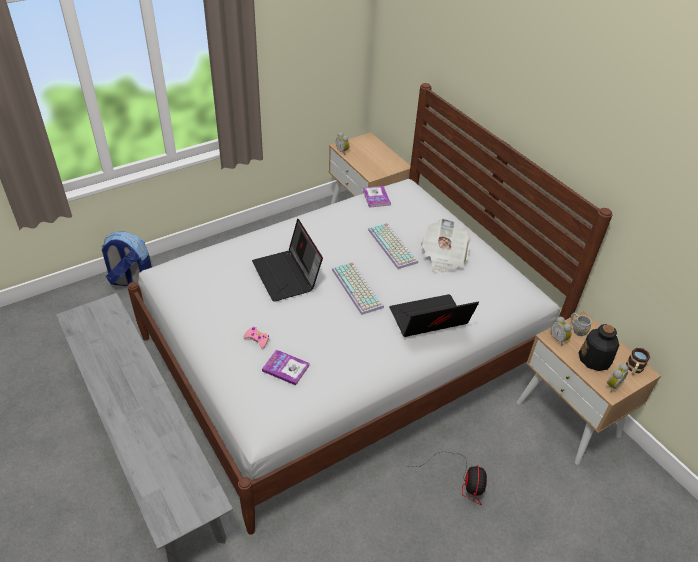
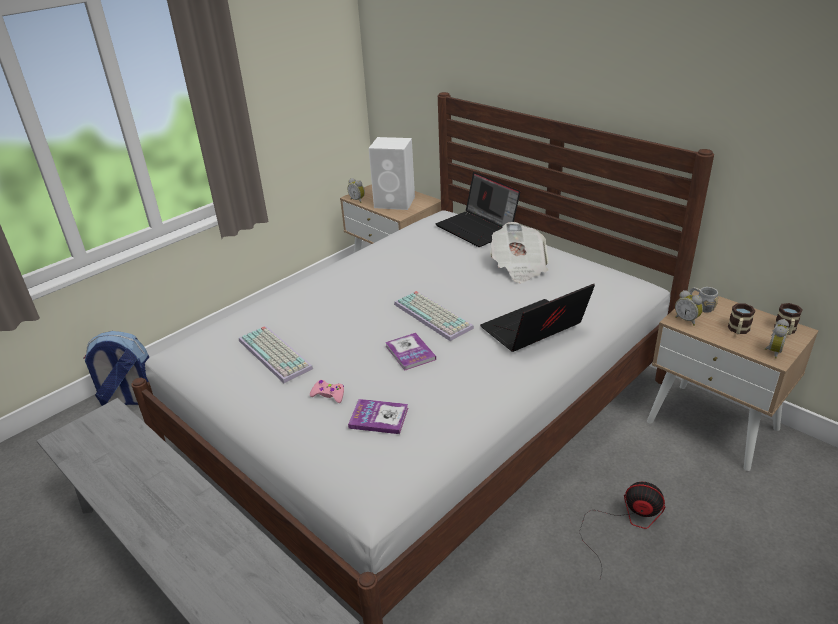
camera: 10 degrees left, 10 degrees down
(287, 275) = (342, 321): laptop -> laptop (478, 228)
(373, 161) = (395, 202): none -> white speaker
(376, 197) = (415, 229): book -> book (410, 352)
(394, 246) = (457, 268): keyboard -> keyboard (277, 354)
(461, 480) = (624, 524): fan -> fan turned 60 degrees counterclockwise
(595, 359) = (738, 330): bottle -> mug

